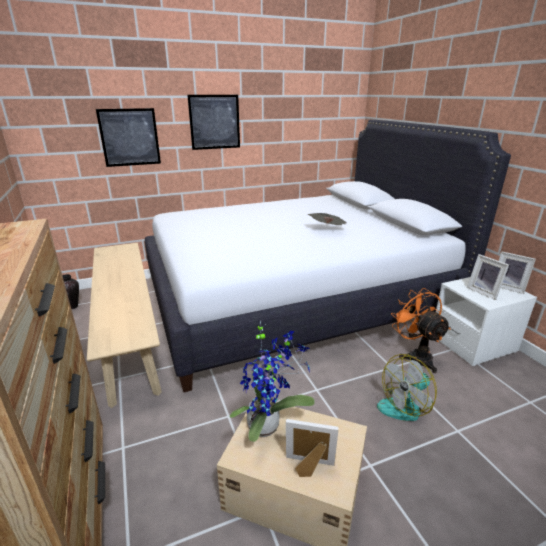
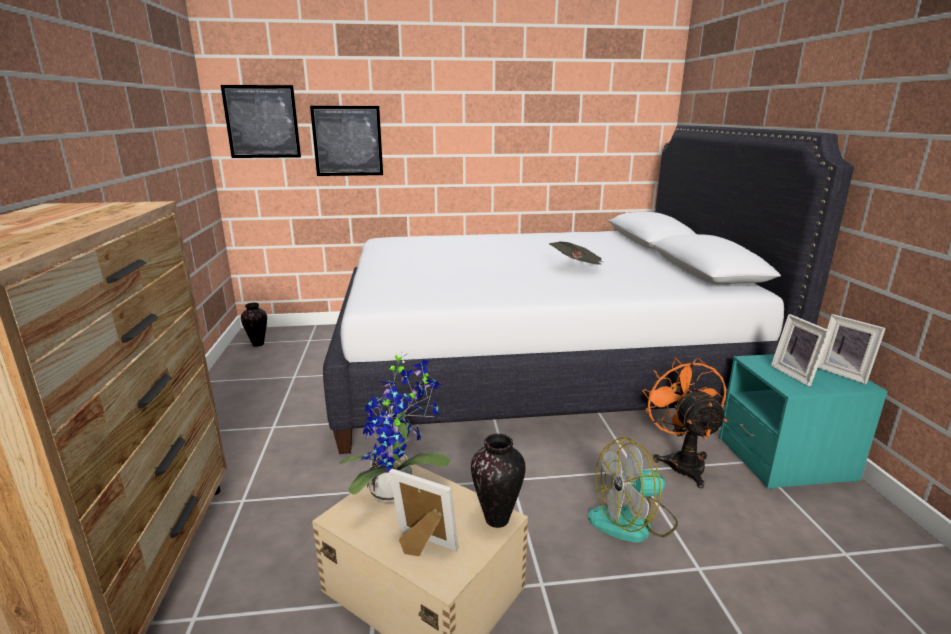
camera: 15 degrees right, 5 degrees down
(129, 333) = (306, 380): beige bench -> none
(214, 122) = (456, 125): picture -> picture (262, 122)
(348, 433) = (497, 520): none -> vase
(472, 343) = (785, 459): white nightstand -> turquoise nightstand

